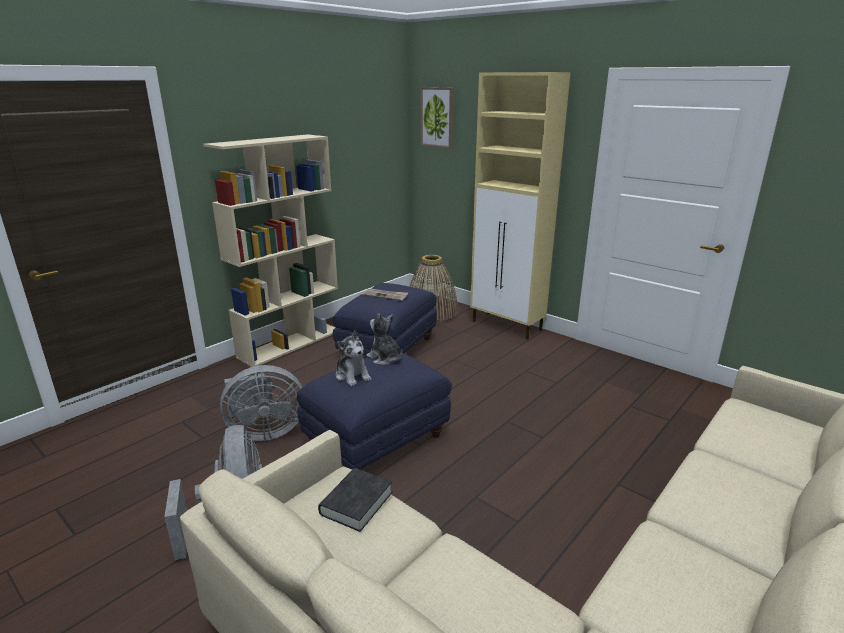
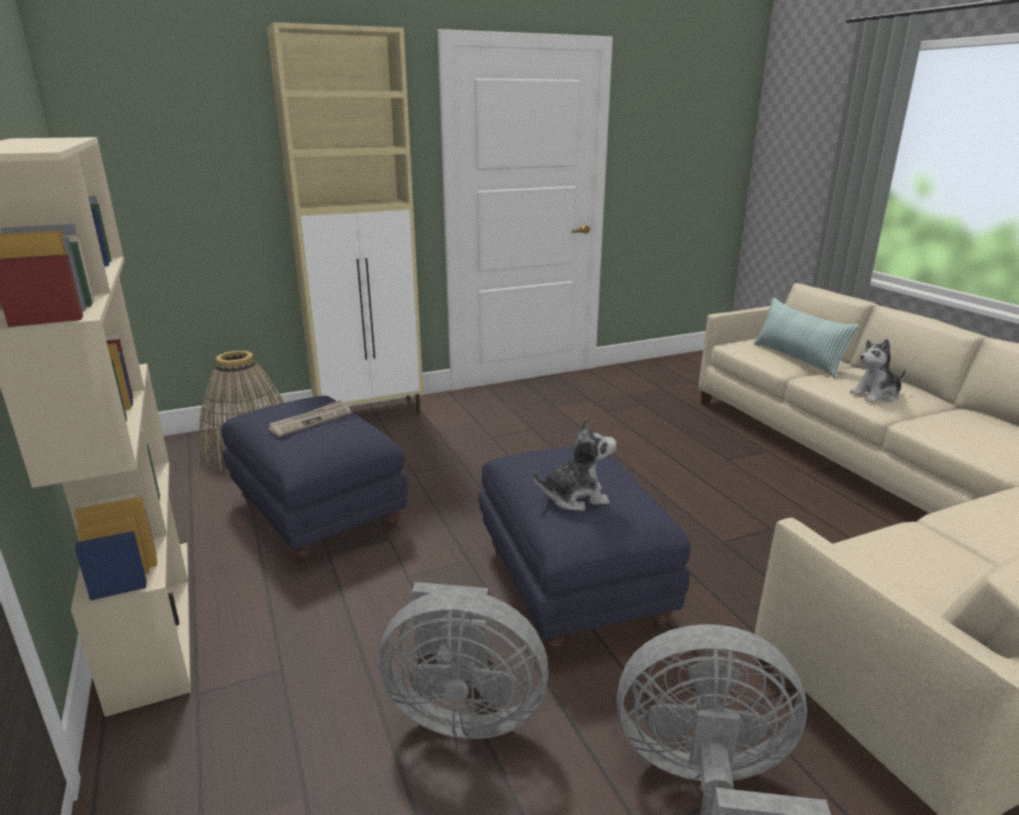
camera: 65 degrees left, 0 degrees up
(264, 432) = (463, 710): grey fan -> grey fan turned 90 degrees clockwise
(356, 503) = (888, 557): black book -> none
(385, 358) = (535, 464): plush toy -> plush toy (876, 395)
(437, 117) = (132, 109): picture -> none
(754, 445) = (798, 359): none -> pillow

